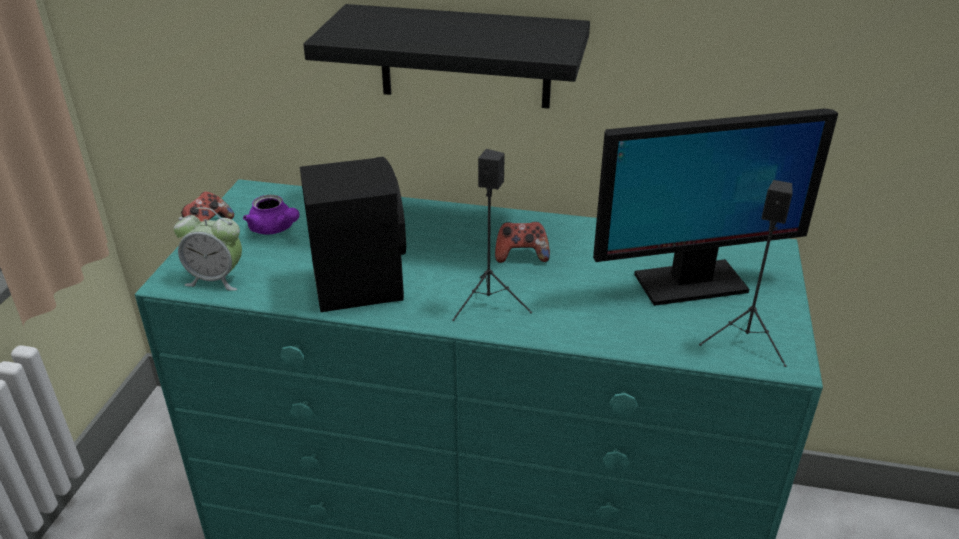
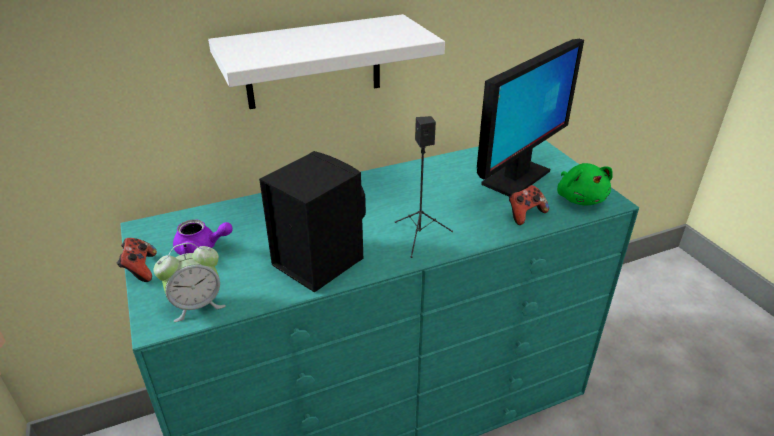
camera: 35 degrees left, 0 degrees up
(465, 57) = (313, 62): black shelf -> white shelf
(521, 255) = (403, 198): game controller -> game controller (525, 214)
(746, 341) = (580, 198): black speaker -> green plush toy

